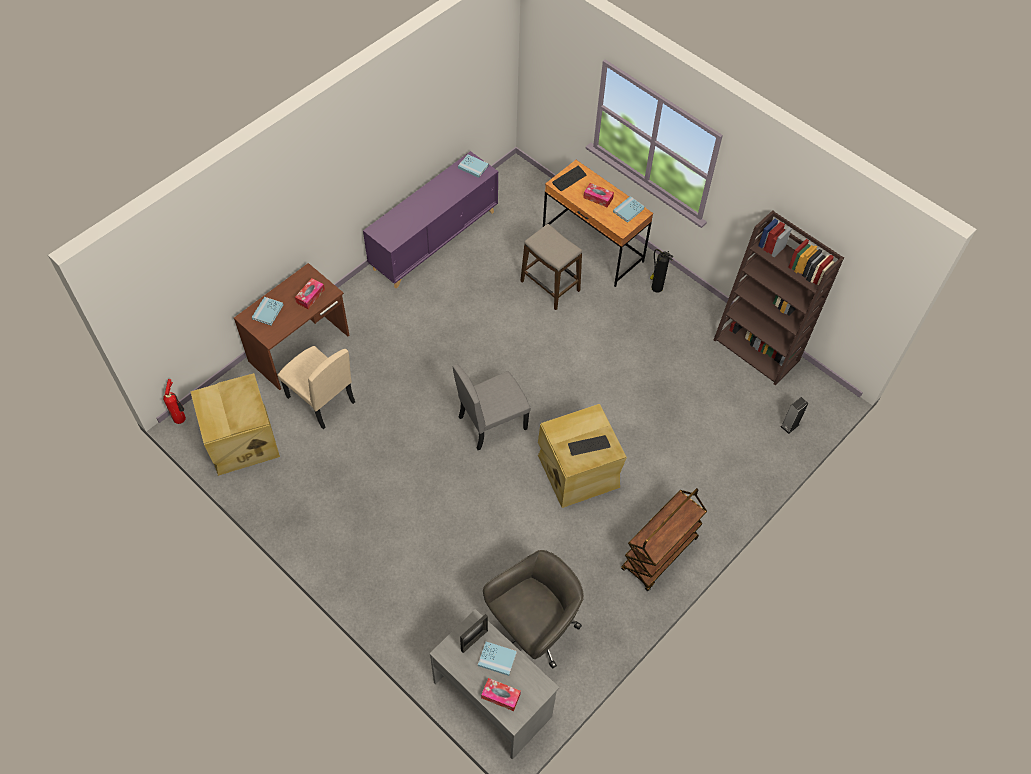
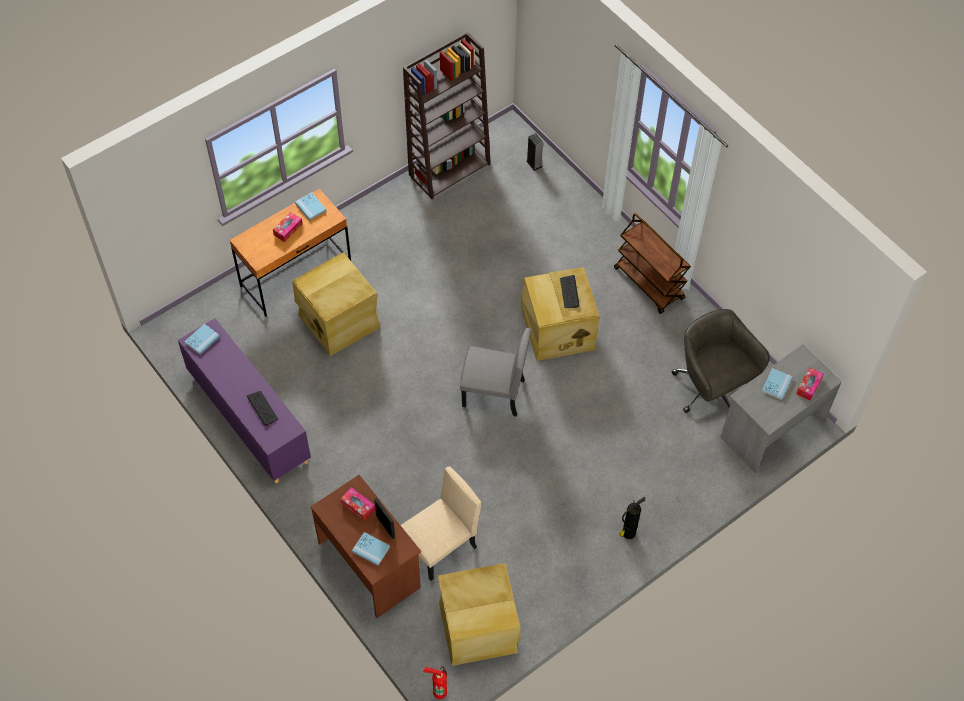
camera: 80 degrees left, 0 degrees up
(474, 640) = (759, 399): picture frame -> picture frame (385, 526)
(492, 422) = (493, 393): grey chair -> grey chair turned 60 degrees counterclockwise
(550, 286) = (338, 320): stool -> beige storage box
(569, 179) = (255, 250): keyboard -> keyboard (262, 408)
(656, 287) = (359, 231): fire extinguisher -> fire extinguisher (628, 533)

